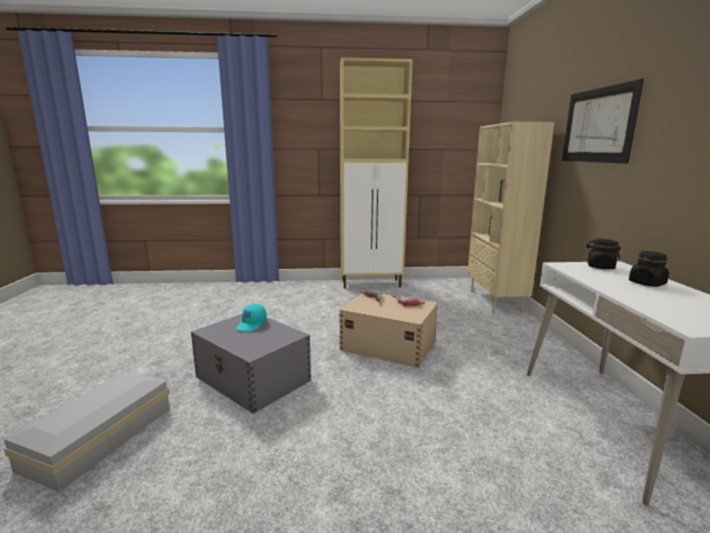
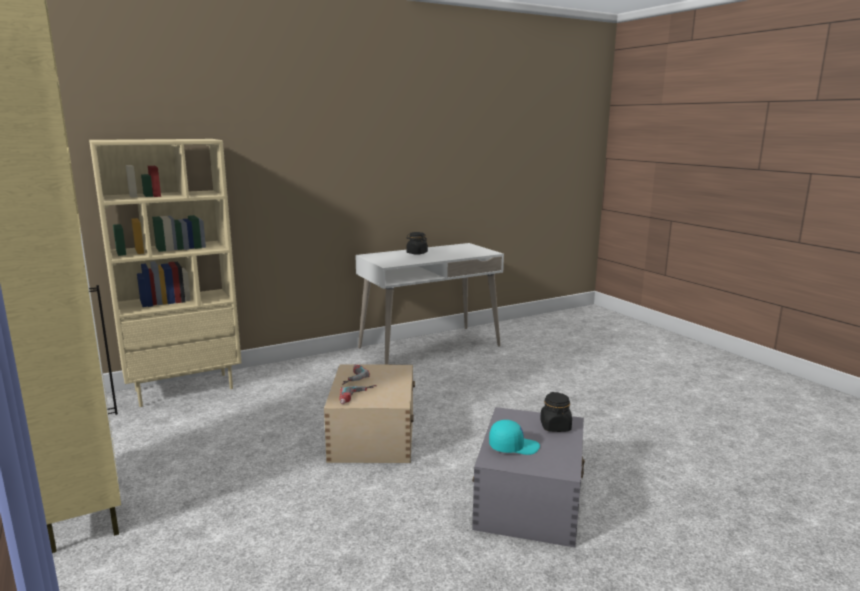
camera: 115 degrees left, 0 degrees up
(96, 438) = (728, 549): white storage box -> none
(598, 125) = (286, 146): picture -> none
(600, 267) = (382, 258): black jar -> black jar (555, 427)

